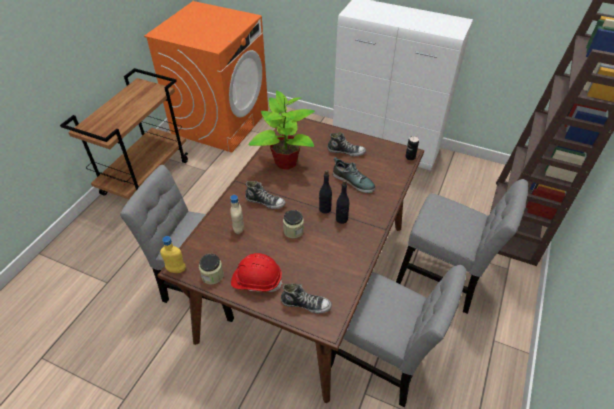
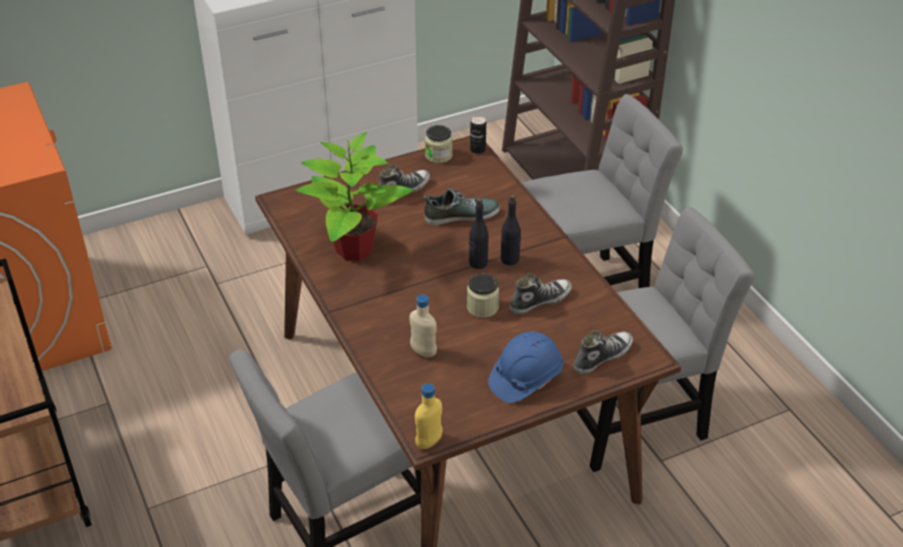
camera: 50 degrees left, 5 degrees down
(212, 275) = (475, 413): jar -> jar (438, 155)
(256, 280) = (525, 378): red hard hat -> blue hard hat
(265, 202) = (405, 305): shoe -> shoe (540, 300)

